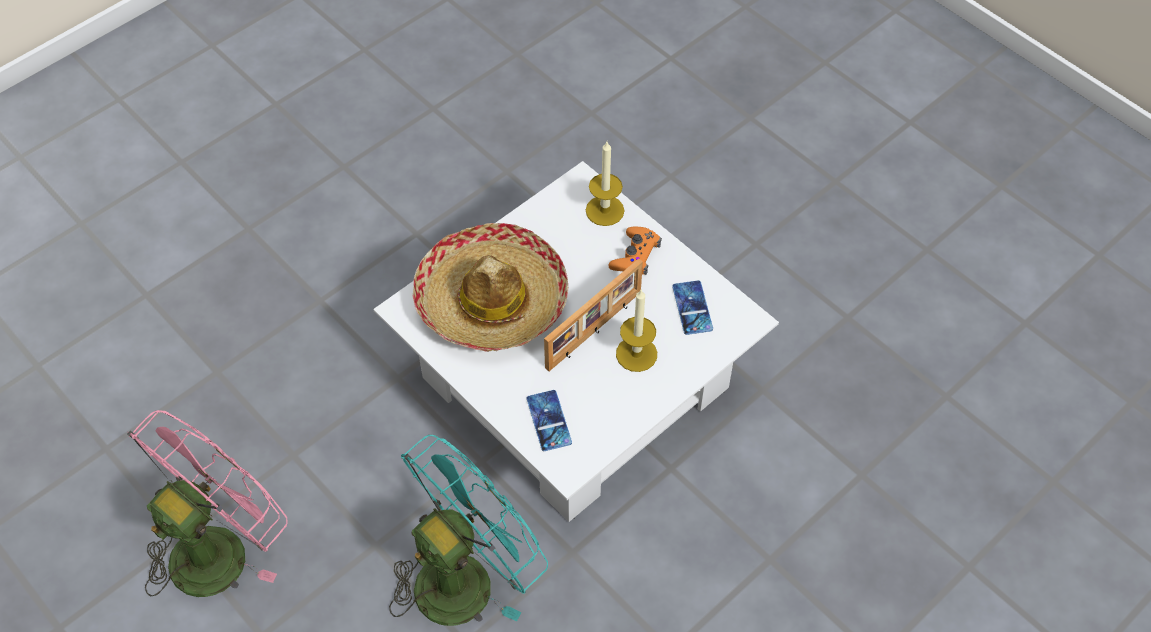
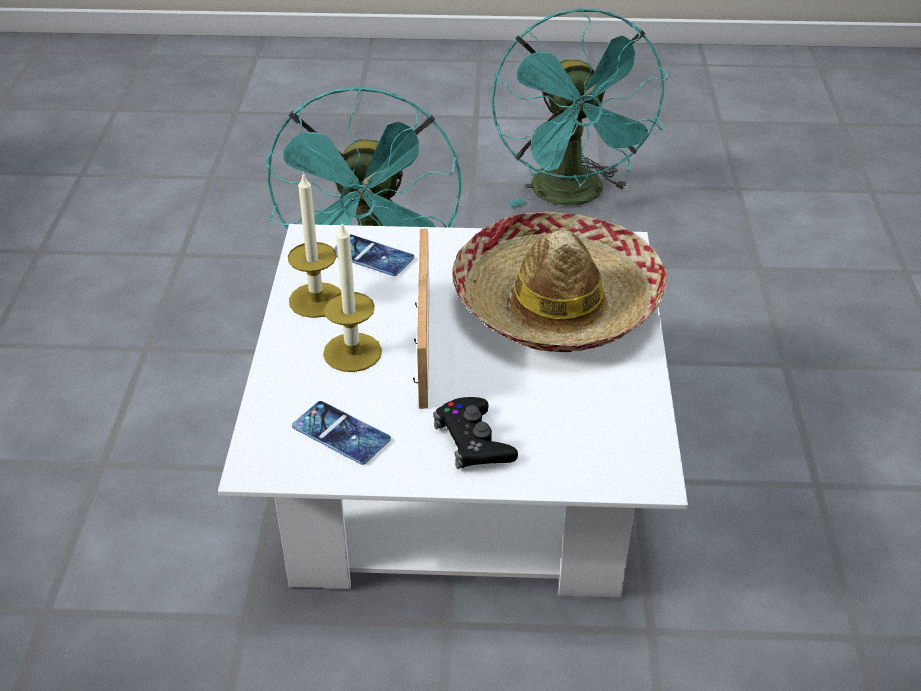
camera: 135 degrees right, 15 degrees down
(219, 546) = (573, 197): pink fan -> turquoise fan
(605, 210) = (575, 464): candle -> candle (316, 300)
(635, 255) = (473, 441): orange game controller -> black game controller

